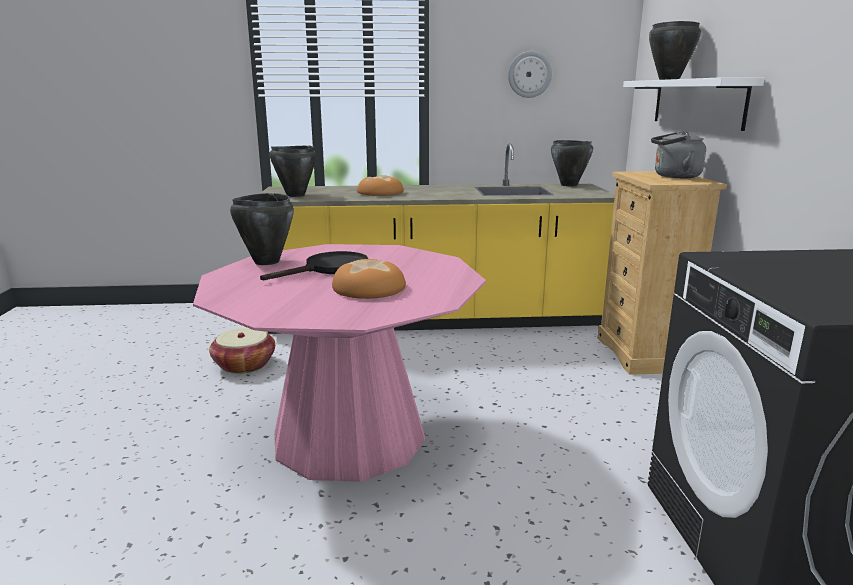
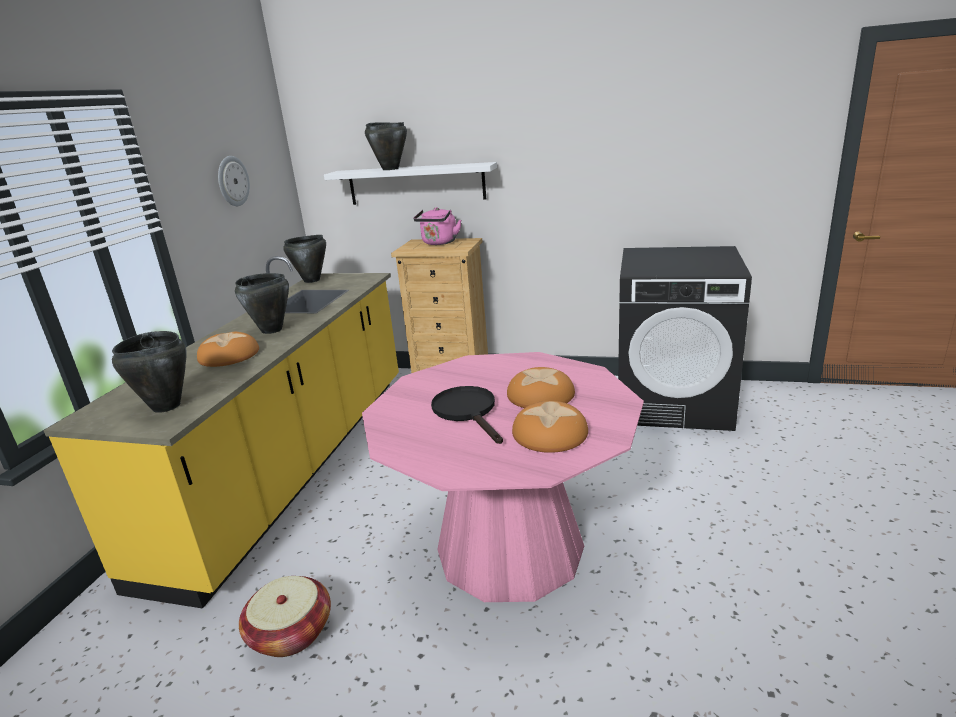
camera: 70 degrees left, 5 degrees up
(266, 262) = (414, 447): black cooking pot -> black cooking pot (271, 330)
(285, 296) = (549, 433): none -> bread
(674, 176) = (439, 243): grey kettle -> pink kettle

